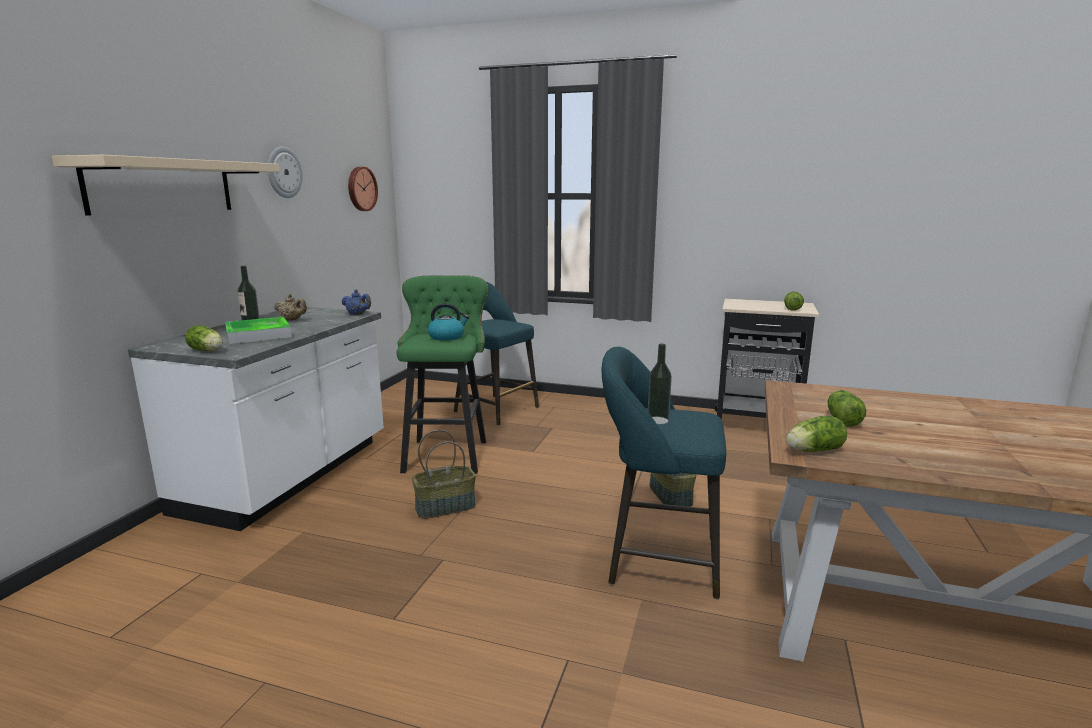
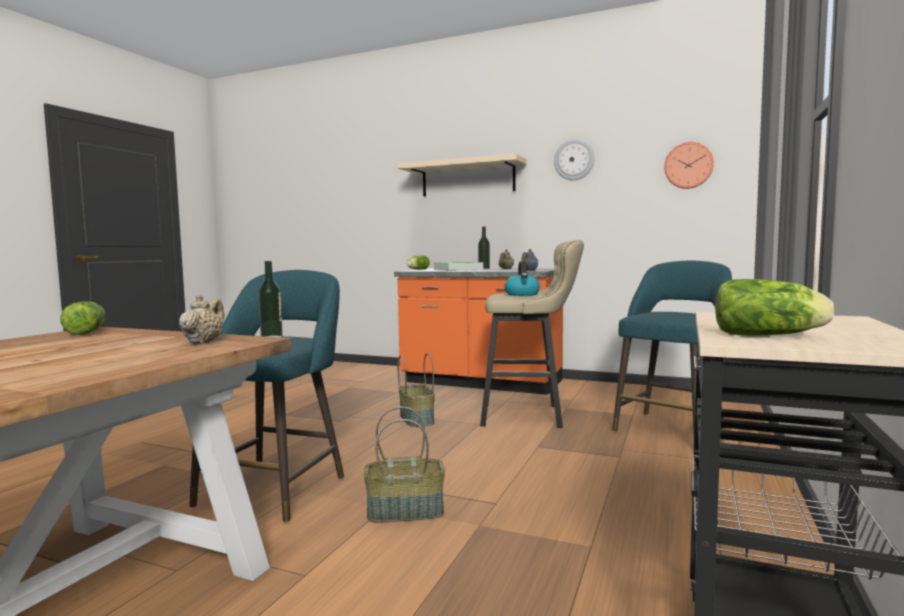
camera: 95 degrees right, 10 degrees down
(289, 475) = (481, 382): white counter -> orange counter
(448, 451) = (532, 416): green stool -> beige stool
(808, 396) = (203, 342): none -> beige teapot
(842, 419) = (119, 343): lettuce -> none

